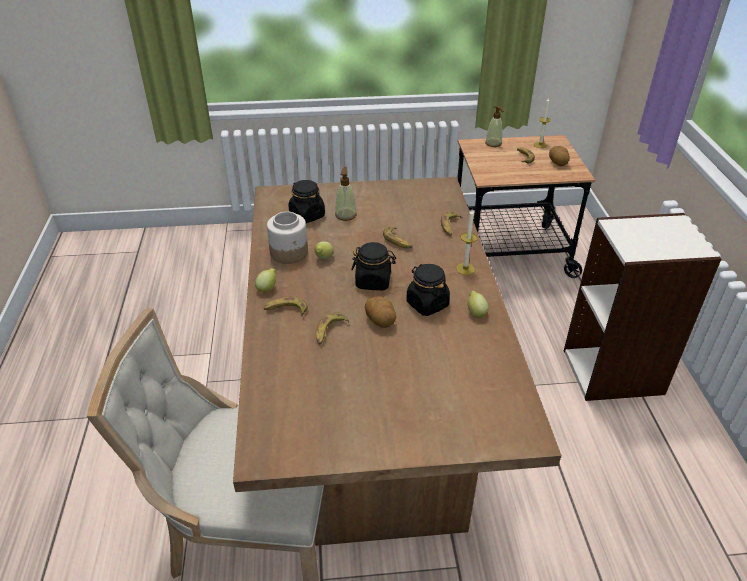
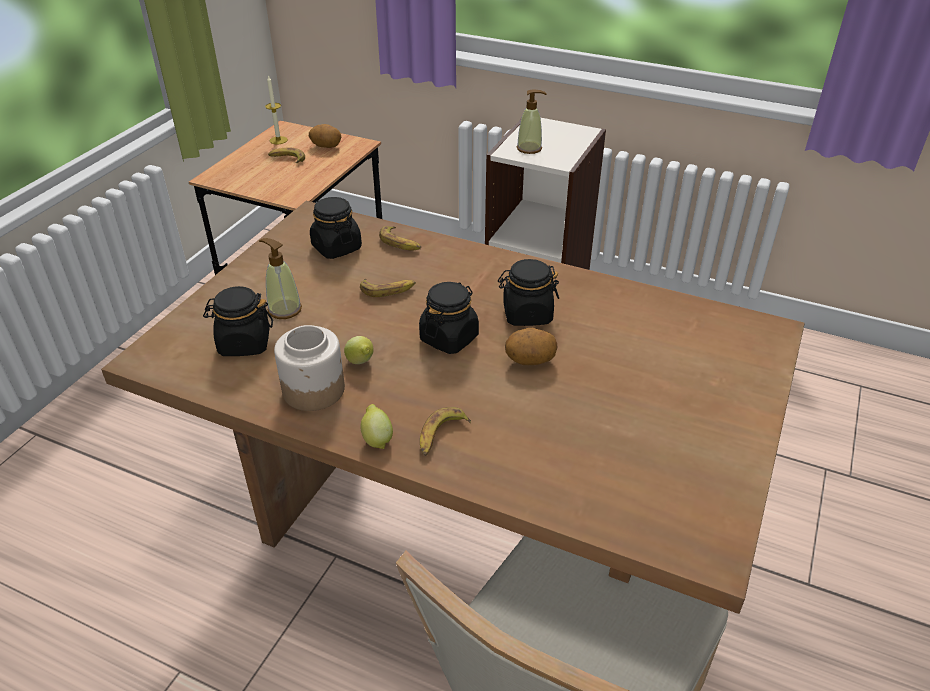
camera: 60 degrees left, 0 degrees up
(329, 331) = (516, 410): banana -> none
(420, 206) = (336, 247): none -> black jar
(465, 269) = (488, 264): candle -> none
(476, 313) = (569, 288): lemon -> none
(493, 143) = (233, 164): soap dispenser -> soap dispenser (529, 148)

